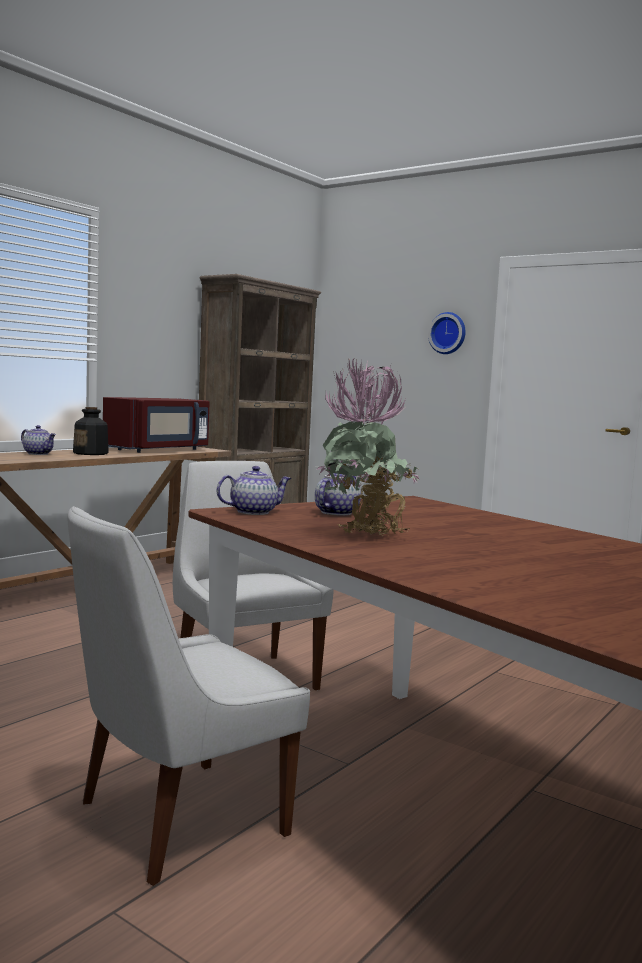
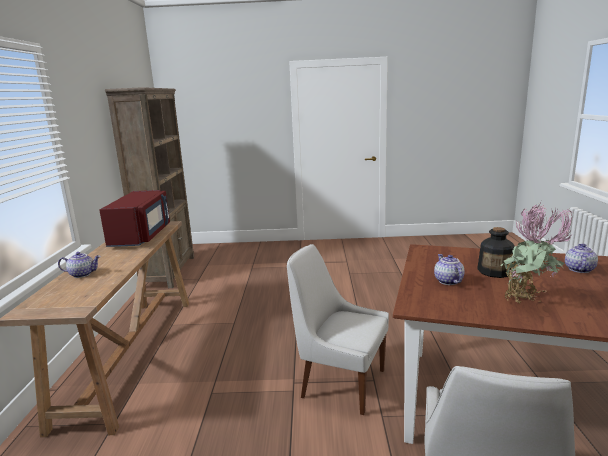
camera: 35 degrees left, 10 degrees up
(91, 453) = (115, 258): bottle -> bottle (495, 271)
(253, 512) = (424, 300): teapot -> teapot (578, 269)
(448, 333) = (260, 110): wall clock -> none

